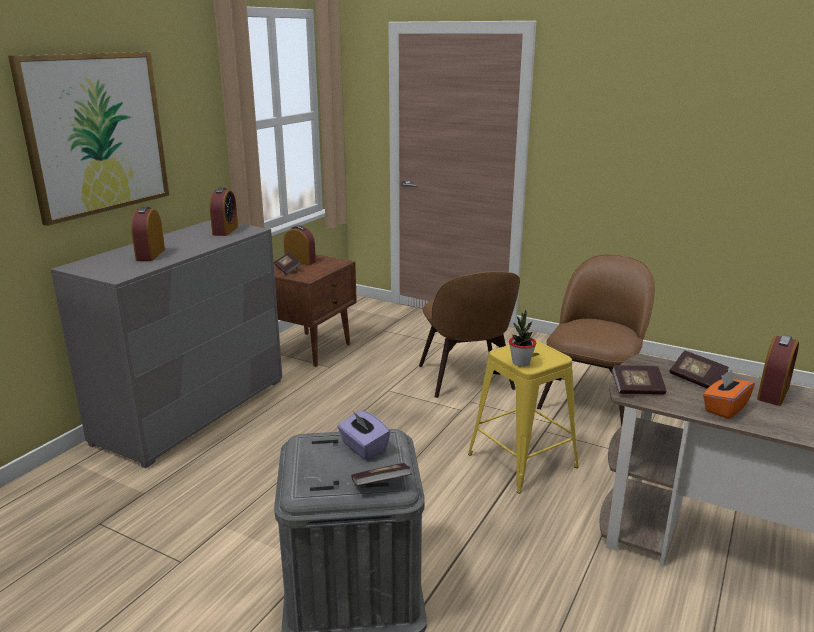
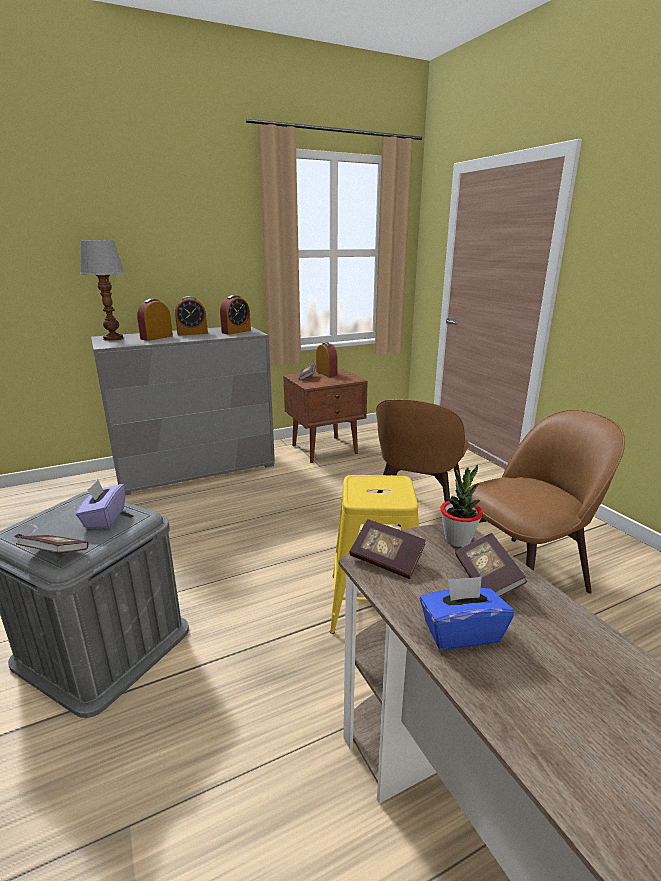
camera: 35 degrees right, 0 degrees up
(96, 134) = (142, 242): picture -> none
(96, 265) = (114, 338): none -> table lamp
(521, 363) = (355, 494): potted plant -> potted plant (458, 539)
(724, 408) = (461, 632): orange tissue box -> blue tissue box
(773, 393) = (581, 645): alarm clock -> alarm clock (192, 333)

